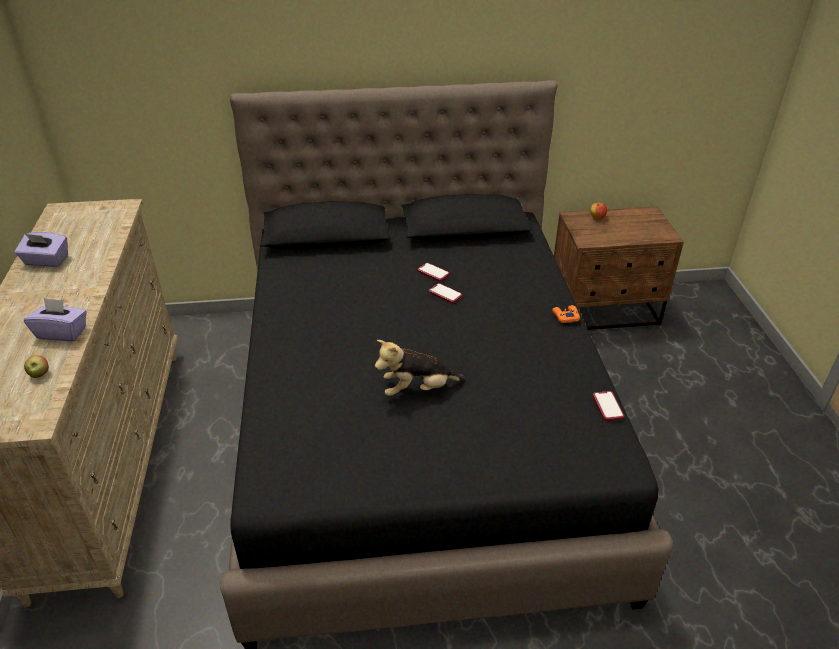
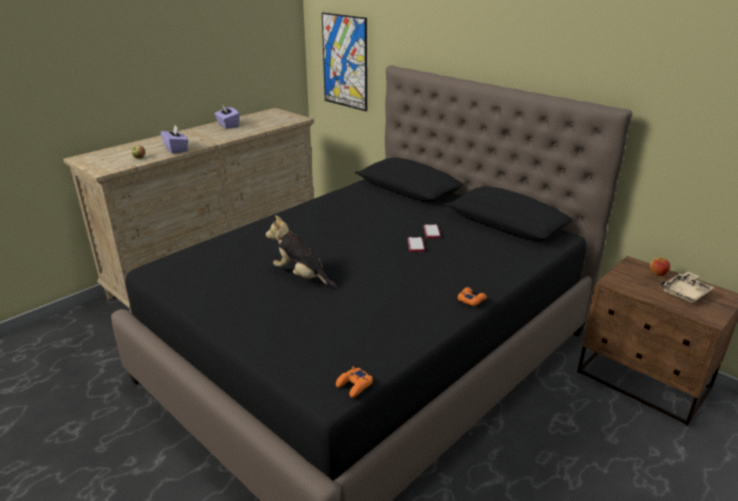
camera: 50 degrees right, 10 degrees down
(132, 103) = (345, 61): none -> picture
(607, 407) = (388, 360): phone -> none
(626, 443) = (354, 385): none -> orange game controller
(631, 224) = (685, 293): none -> beige tray

